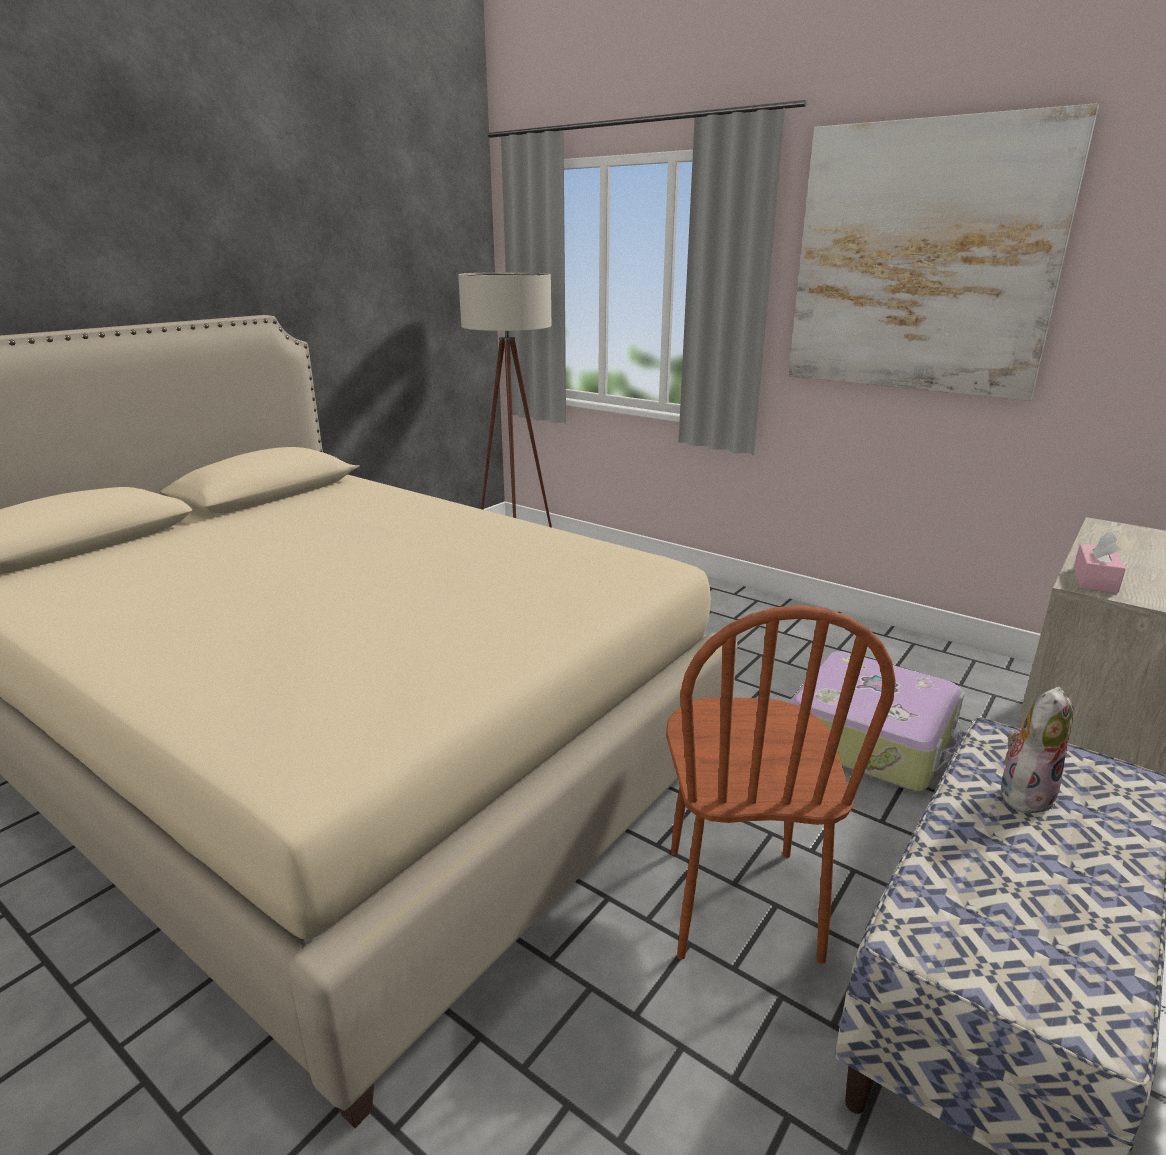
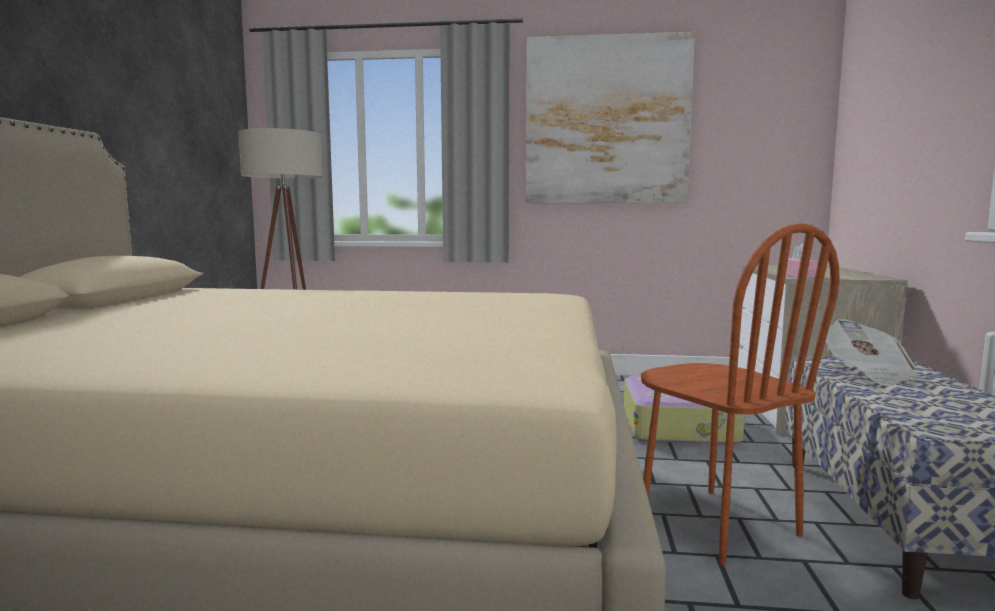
camera: 30 degrees left, 15 degrees down
(1024, 793) = (867, 375): plush toy -> newspaper

